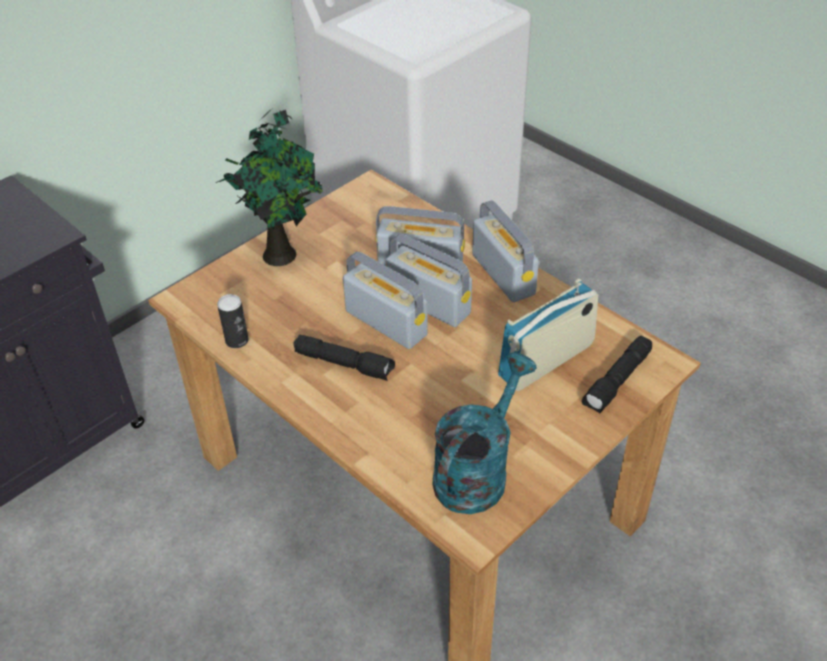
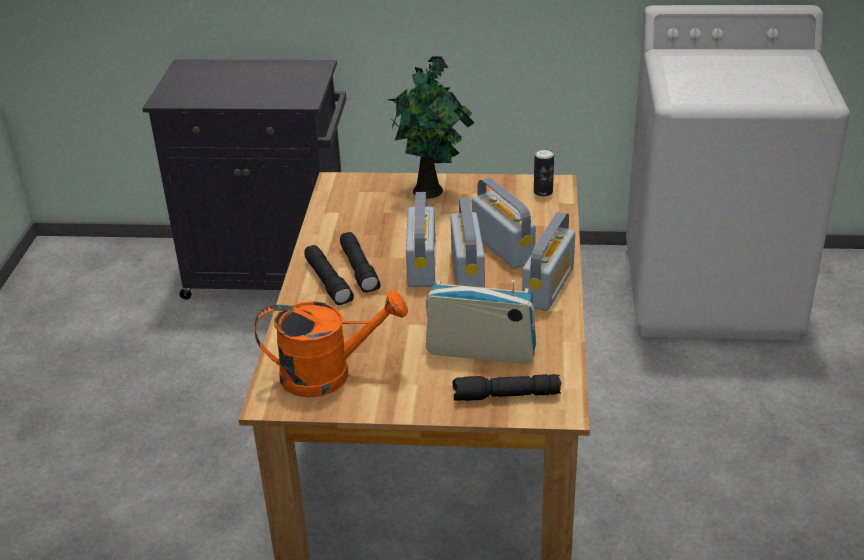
camera: 50 degrees right, 10 degrees down
(237, 340) = (326, 220): can -> can (543, 192)
(339, 394) = (329, 282): none -> black flashlight
(477, 471) = (329, 374): turquoise watering can -> orange watering can

